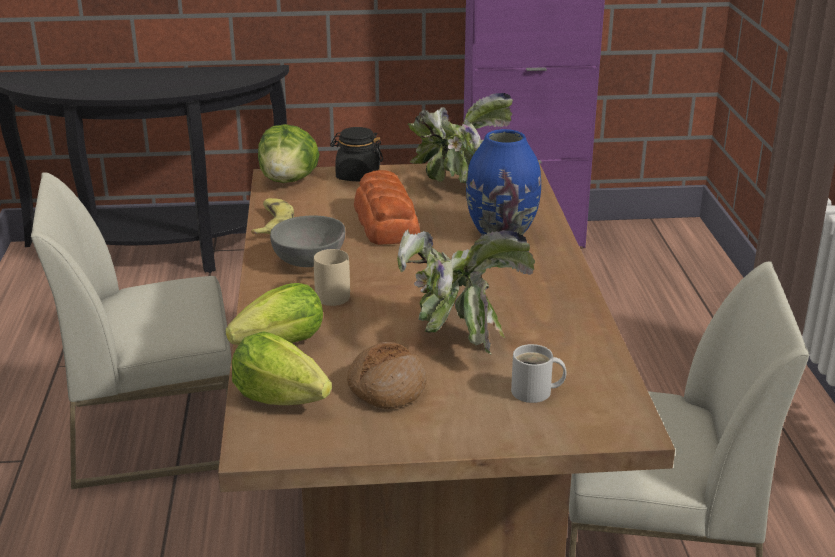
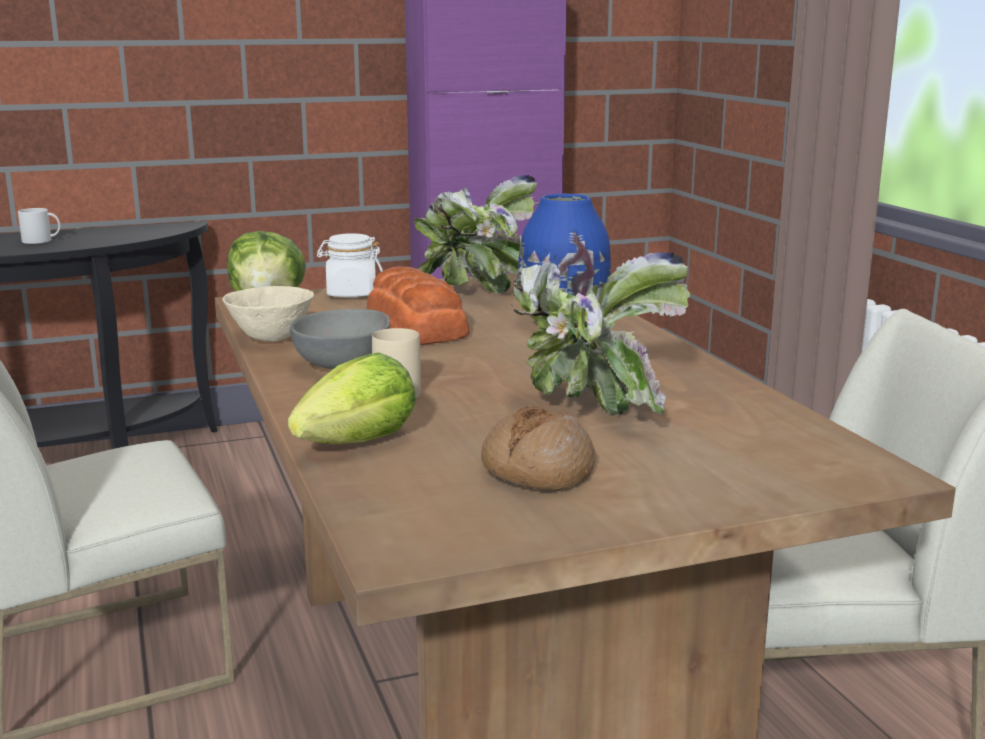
camera: 15 degrees left, 10 degrees down
(272, 224) = (270, 338): banana -> beige bowl
(280, 398) = (395, 497): lettuce -> none
(357, 176) = (351, 294): black jar -> white jar
(535, 392) = (733, 454): white mug -> white mug (39, 241)

